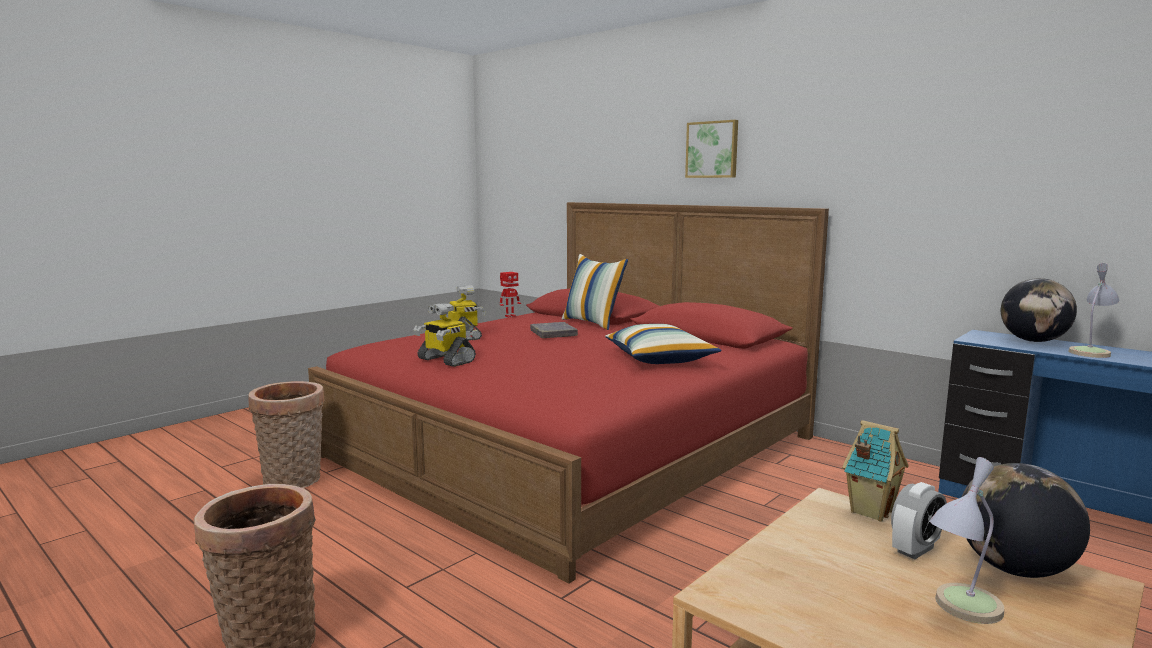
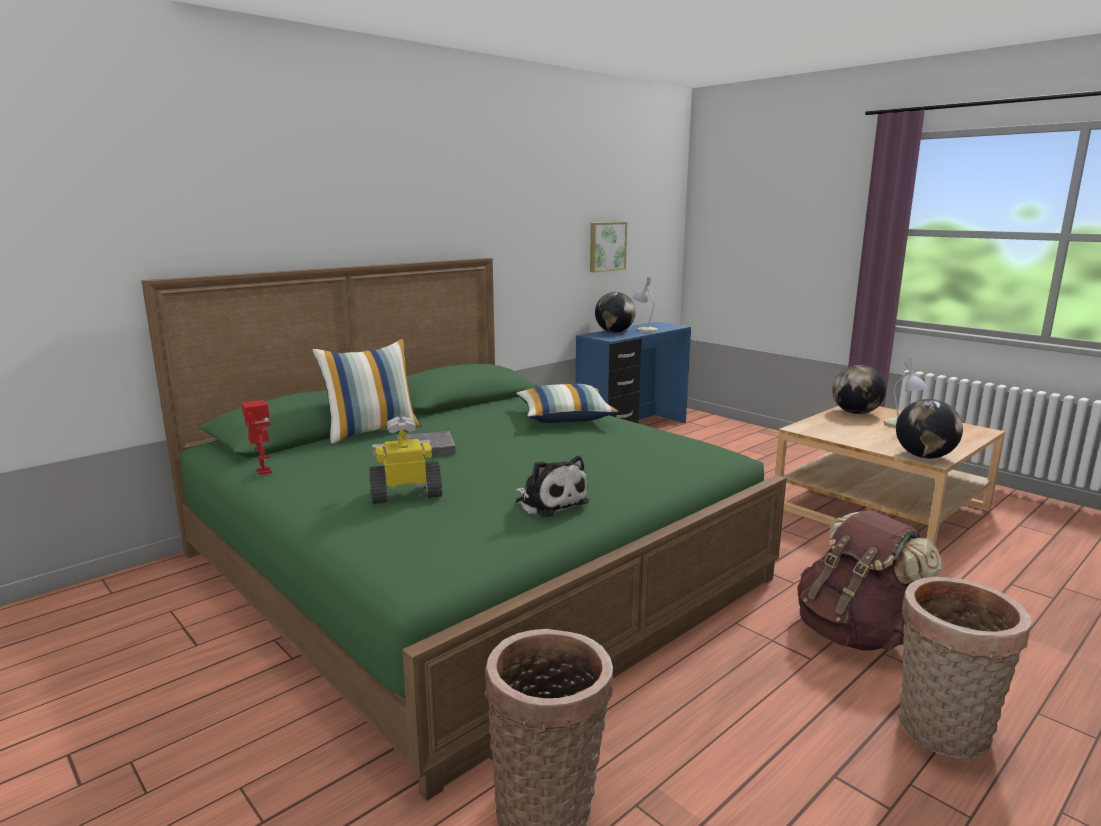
camera: 85 degrees left, 5 degrees up
(445, 360) = (549, 502): toy robot -> plush toy
(446, 623) = (855, 633): none -> brown backpack
(572, 445) = (470, 565): red bed -> green bed
(712, 149) = (367, 200): picture -> picture (606, 246)
(740, 589) = (924, 456): none -> globe
(870, 511) = (808, 424): toy house -> none
(915, 549) = (849, 423): alarm clock -> none

